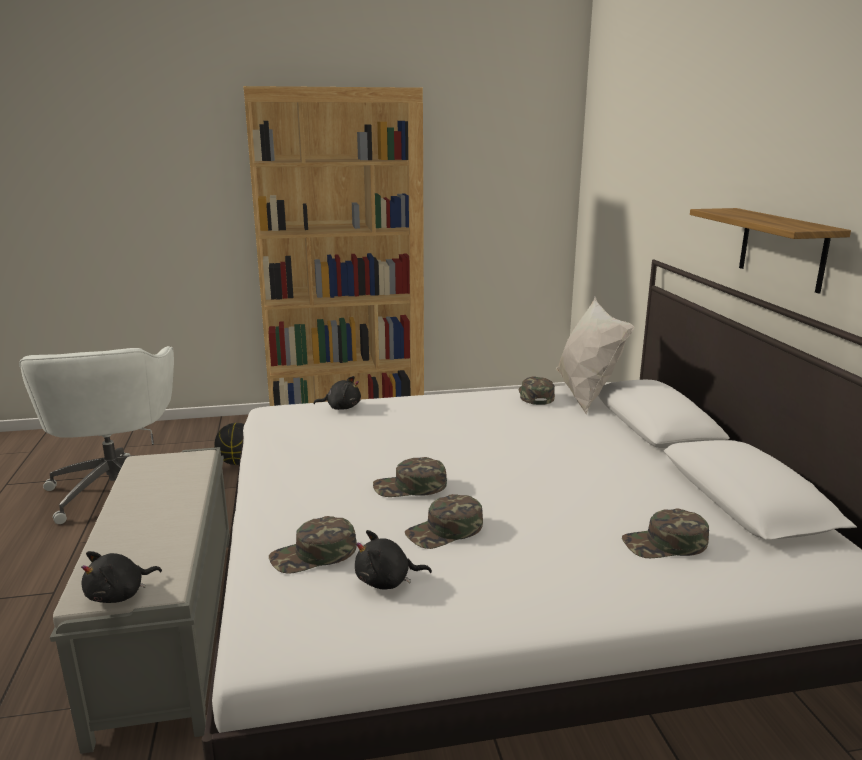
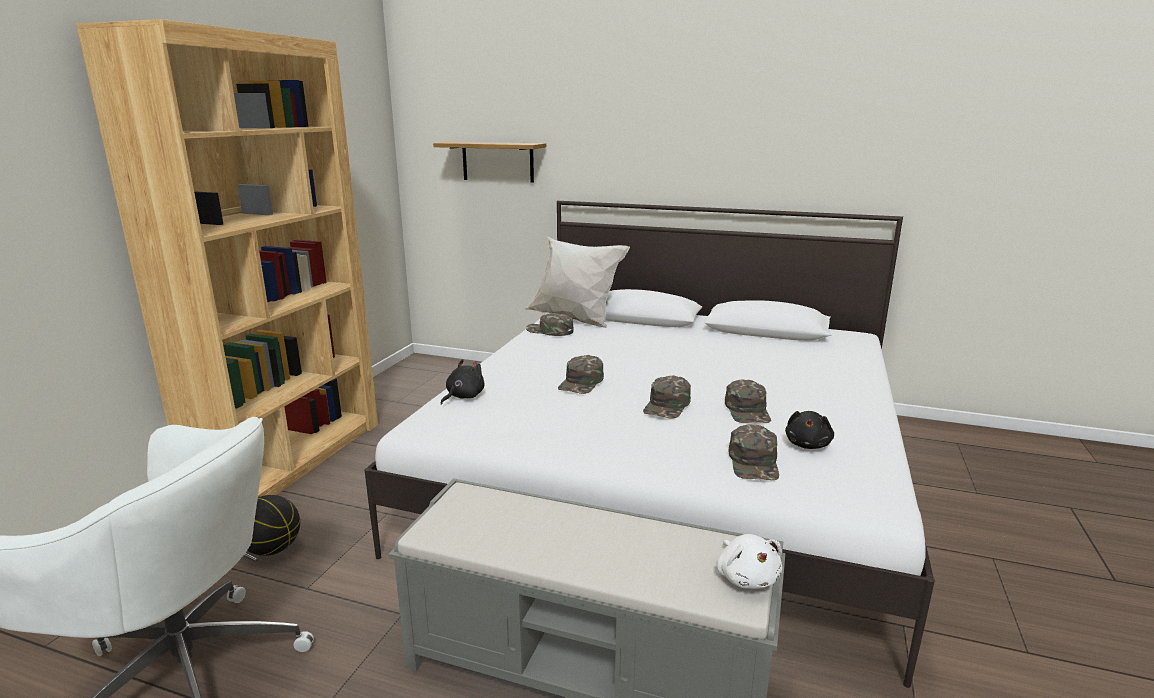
camera: 60 degrees left, 0 degrees up
(119, 594) = (746, 577): black plush toy -> white plush toy
(665, 544) = (806, 360): green cap -> green cap (581, 382)
(782, 249) = (710, 170): shelf -> shelf (497, 161)

